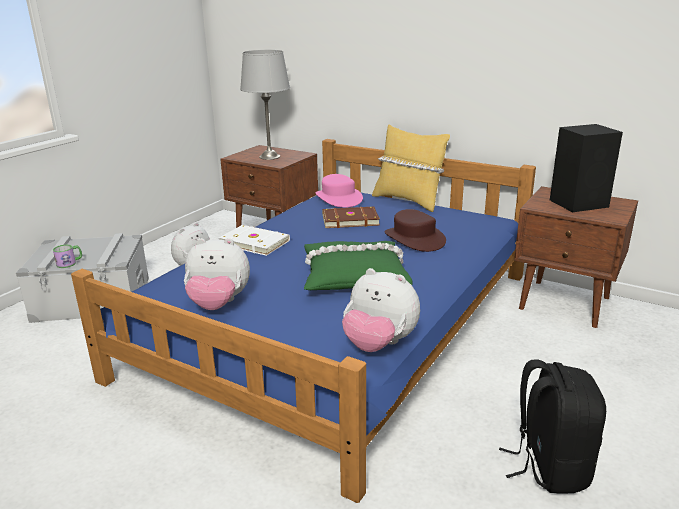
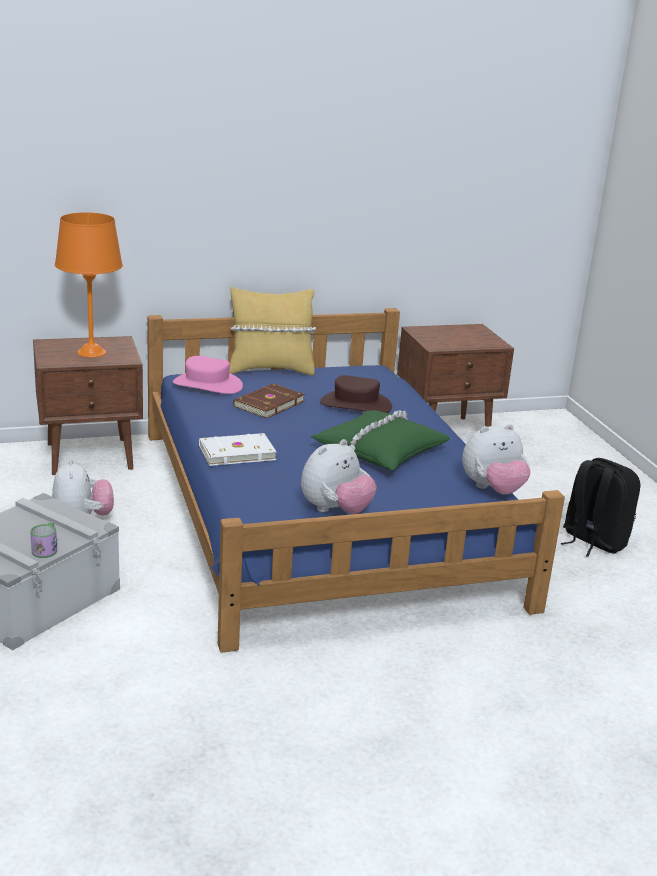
camera: 50 degrees left, 0 degrees up
(269, 156) = (91, 352): grey table lamp -> orange table lamp
(580, 203) = (455, 336): black speaker -> none

